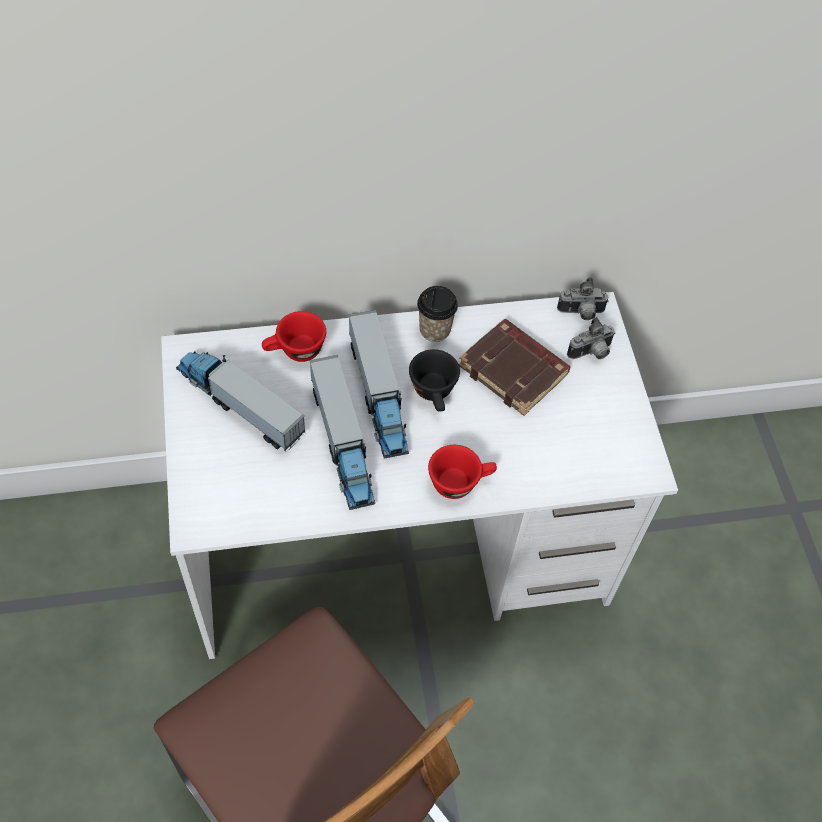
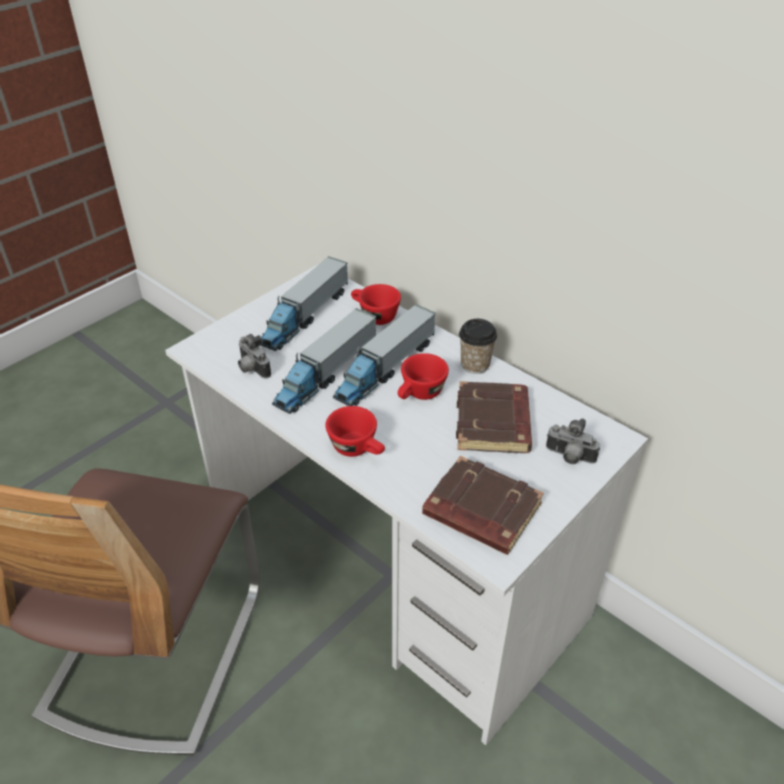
camera: 55 degrees right, 15 degrees down
(240, 404) = (305, 317): toy truck -> toy truck turned 150 degrees counterclockwise
(434, 394) = (420, 394): black cup -> red cup
(581, 313) = (598, 431): camera -> camera (252, 369)
(596, 449) = (480, 511): none -> brown book

